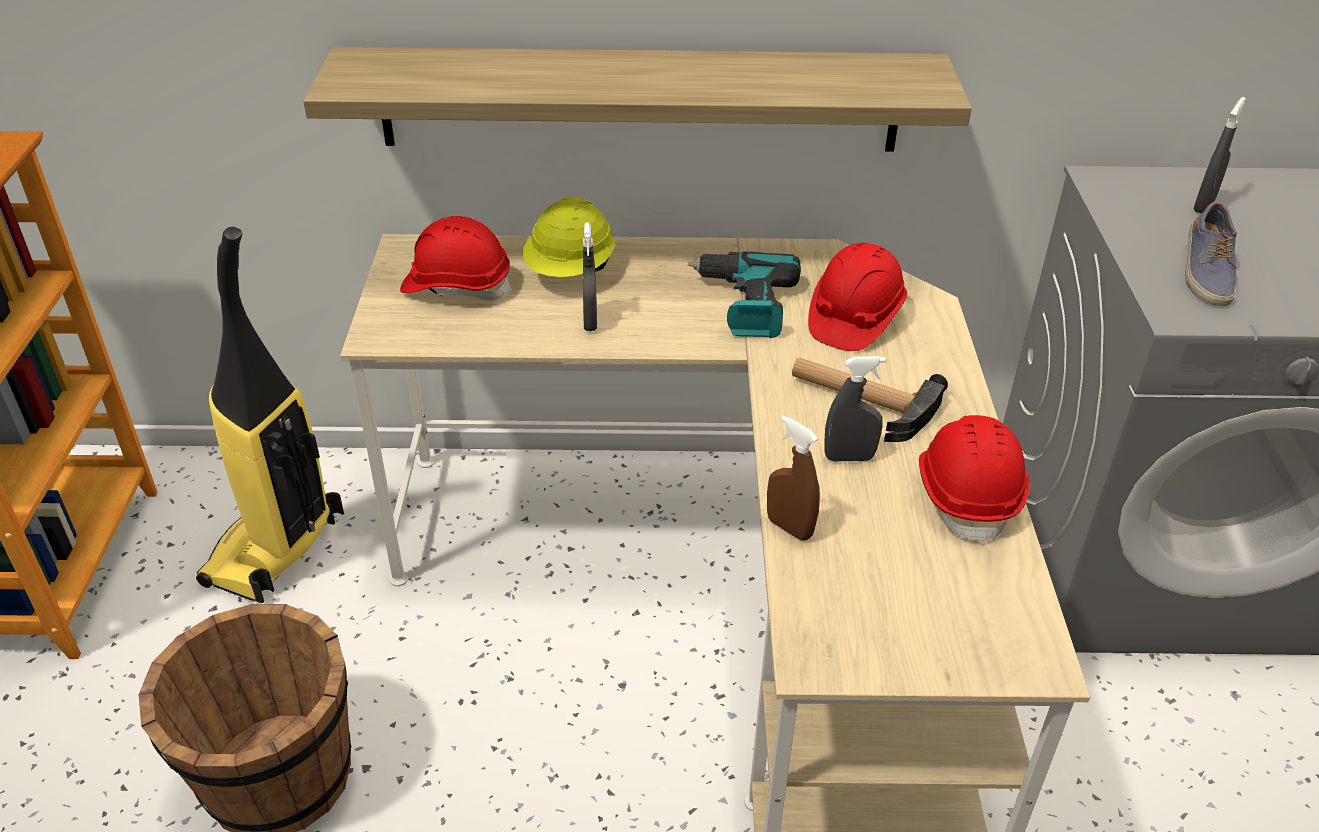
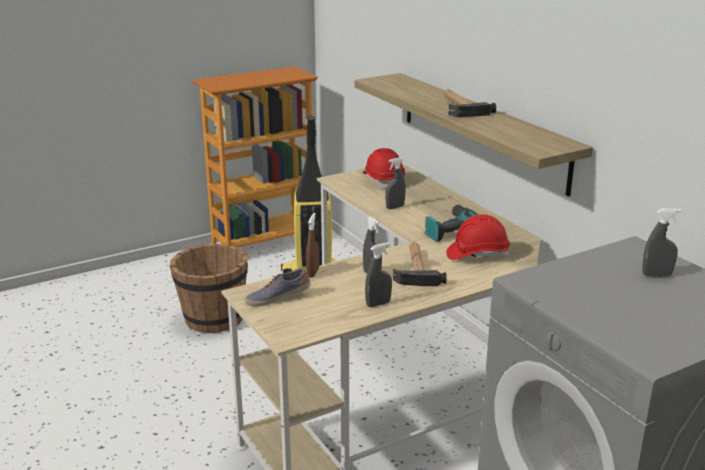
camera: 60 degrees right, 15 degrees down
(570, 271) = (423, 195): yellow hard hat -> none
(635, 71) = (460, 107): none -> hammer
(967, 495) = (378, 304): red hard hat -> grey spray bottle
(1205, 273) = (576, 283): shoe -> shoe (277, 297)

